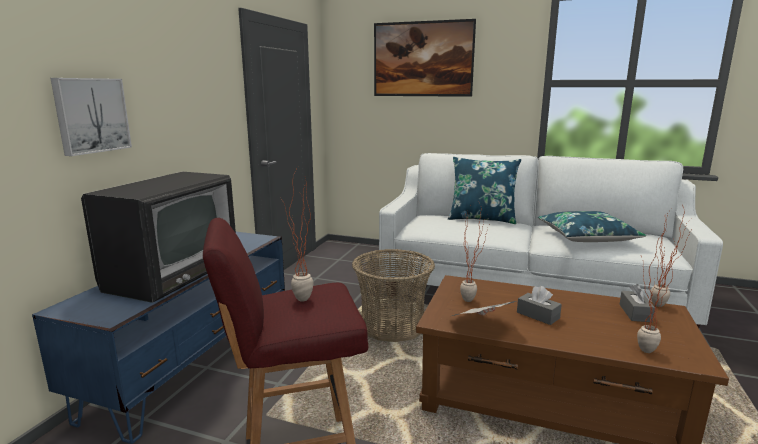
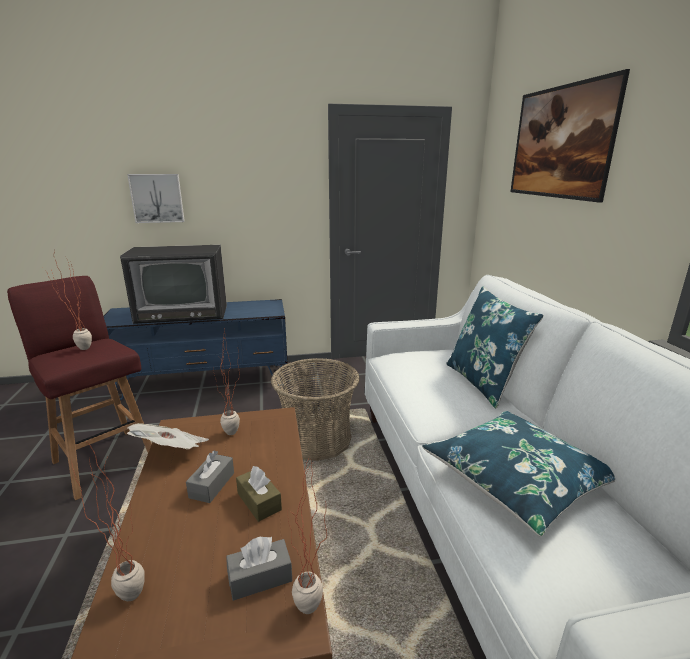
camera: 60 degrees right, 5 degrees up
(564, 303) = (259, 501): none -> brown tissue box

